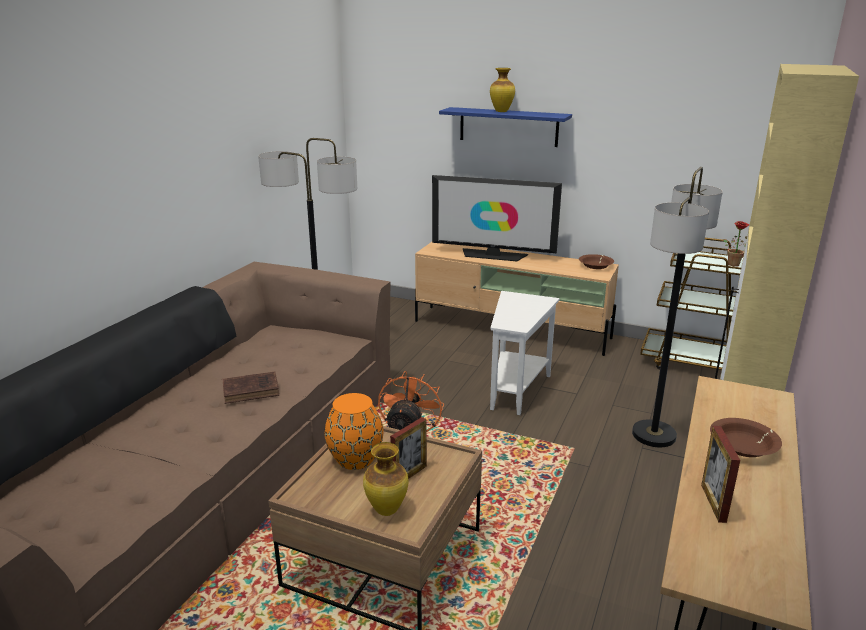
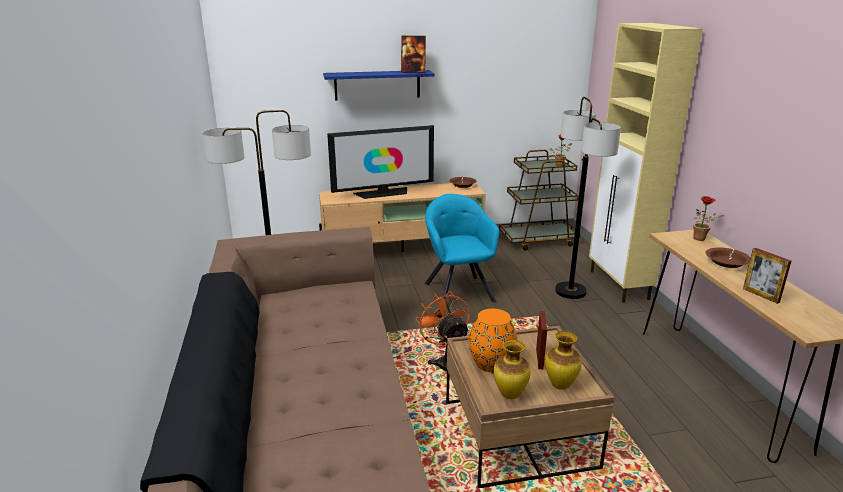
camera: 35 degrees left, 0 degrees up
(253, 390) = (341, 347): brown book -> none
(501, 111) = (376, 72): vase -> vase (510, 395)
(516, 389) = (458, 290): white side table -> turquoise armchair
(545, 114) = (413, 72): none -> picture frame
(766, 405) = (702, 239): none -> potted plant

